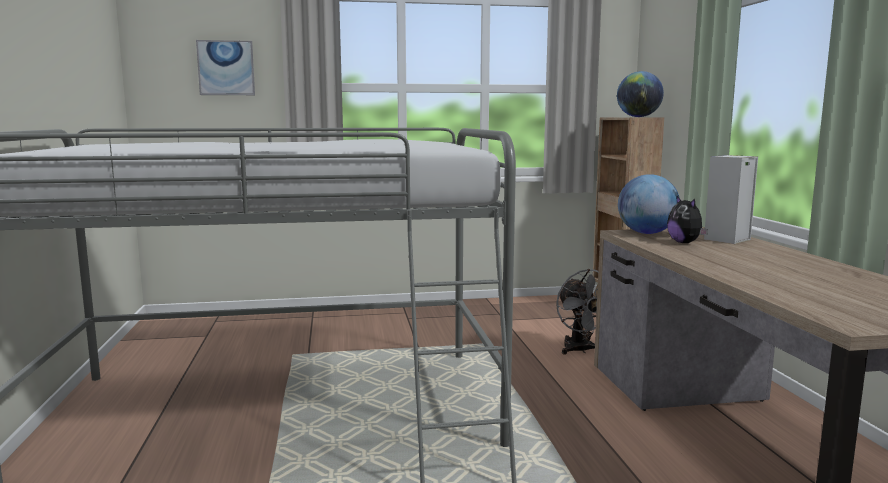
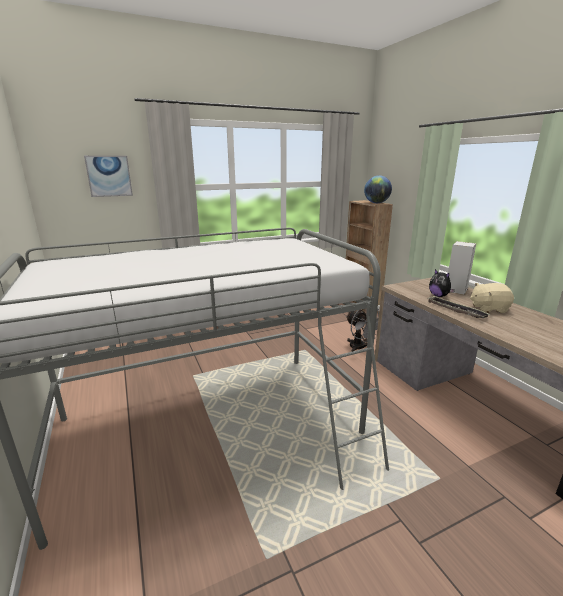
camera: 15 degrees left, 10 degrees up
(646, 233) = (409, 287): globe -> none
(692, 256) = (455, 310): none -> tray
(756, 257) = (488, 308): none -> beige plush toy

